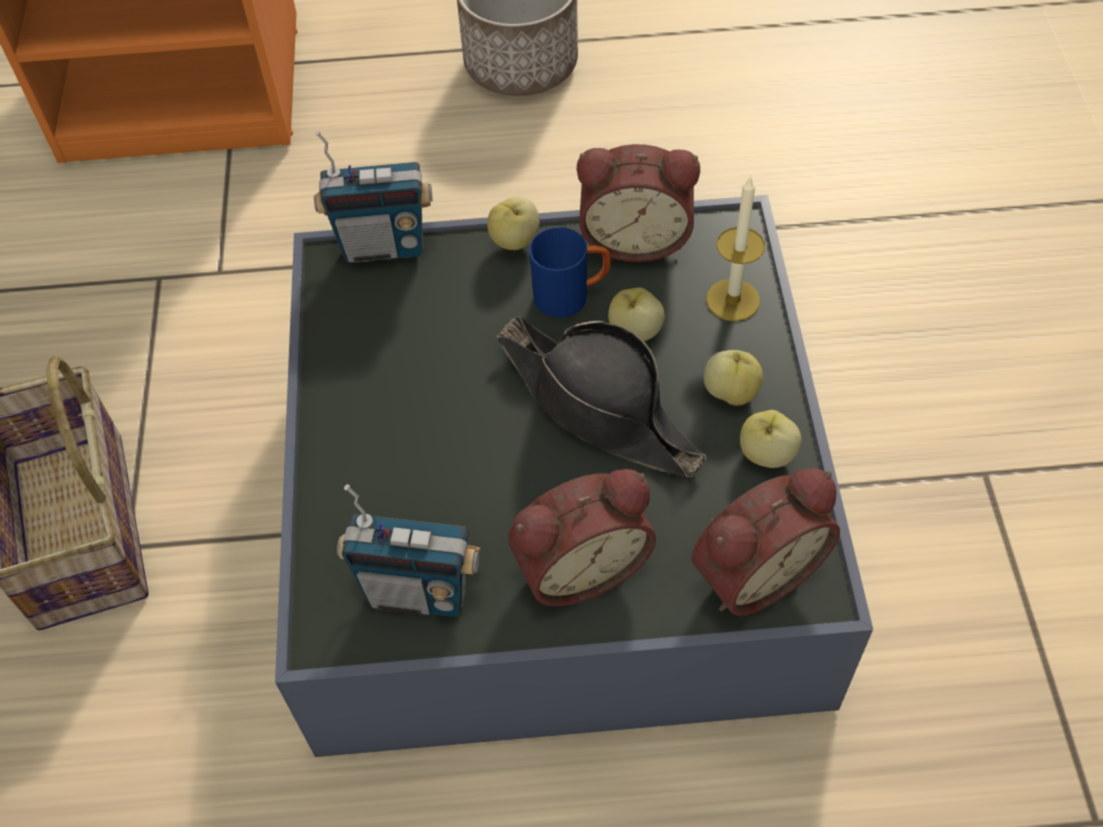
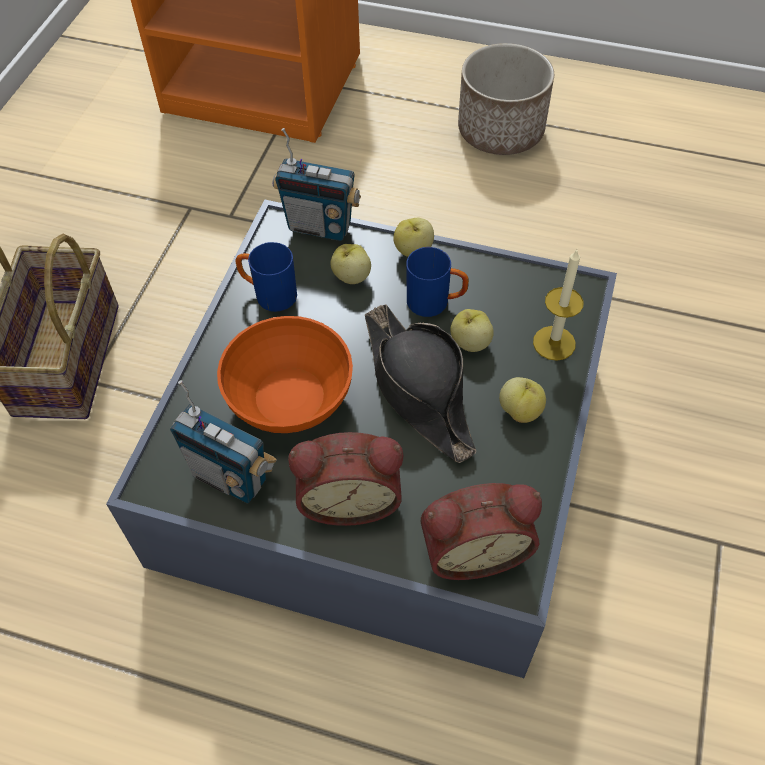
camera: 20 degrees right, 0 degrees up
(357, 351) = (268, 294): none -> blue mug
(445, 469) = (289, 397): none -> orange bowl
(635, 237) = (501, 274): alarm clock -> none
(766, 454) = (525, 466): apple -> apple (351, 276)

